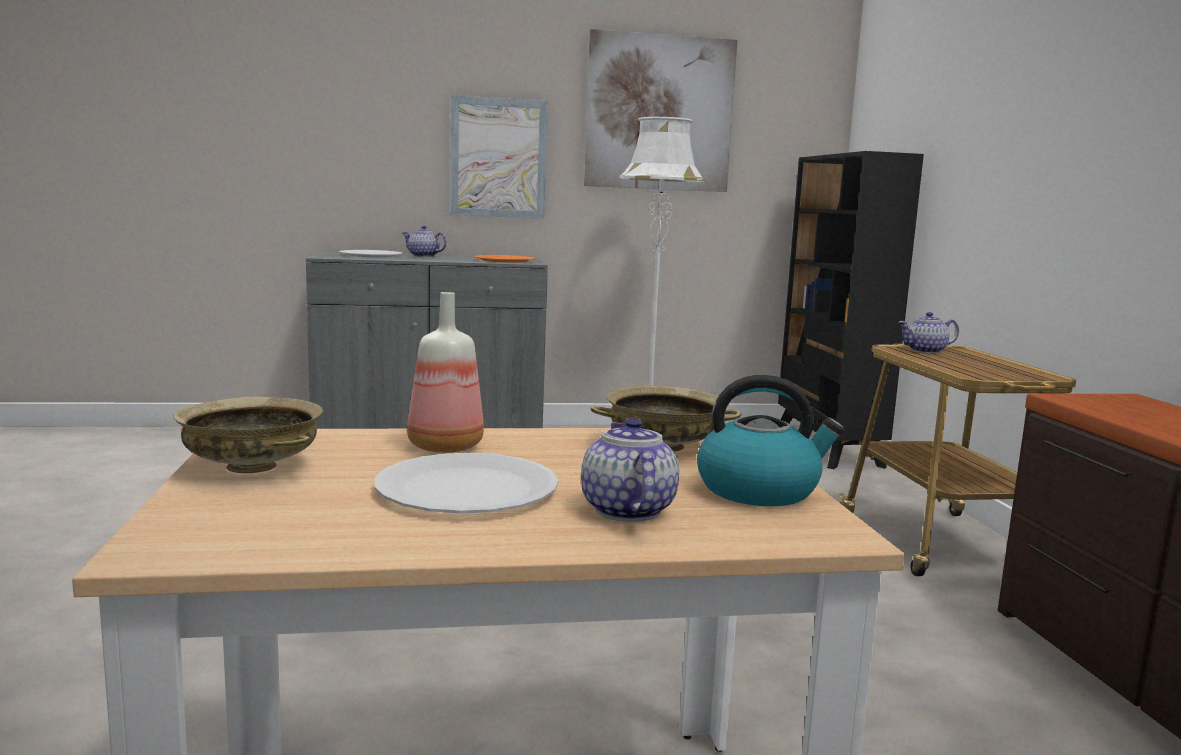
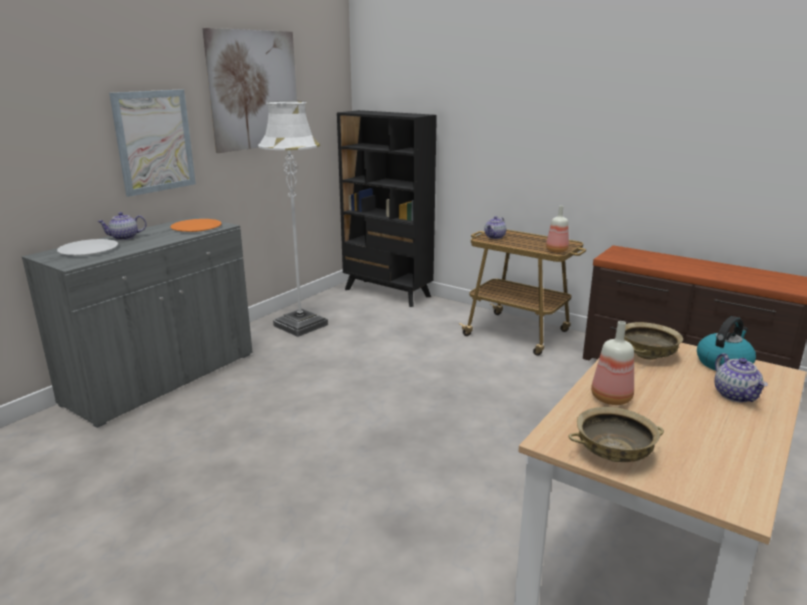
camera: 45 degrees left, 10 degrees up
(466, 489) = (687, 416): white plate -> none
(626, 510) = (736, 395): teapot -> teapot turned 135 degrees counterclockwise
(979, 374) = (556, 251): none -> bottle

